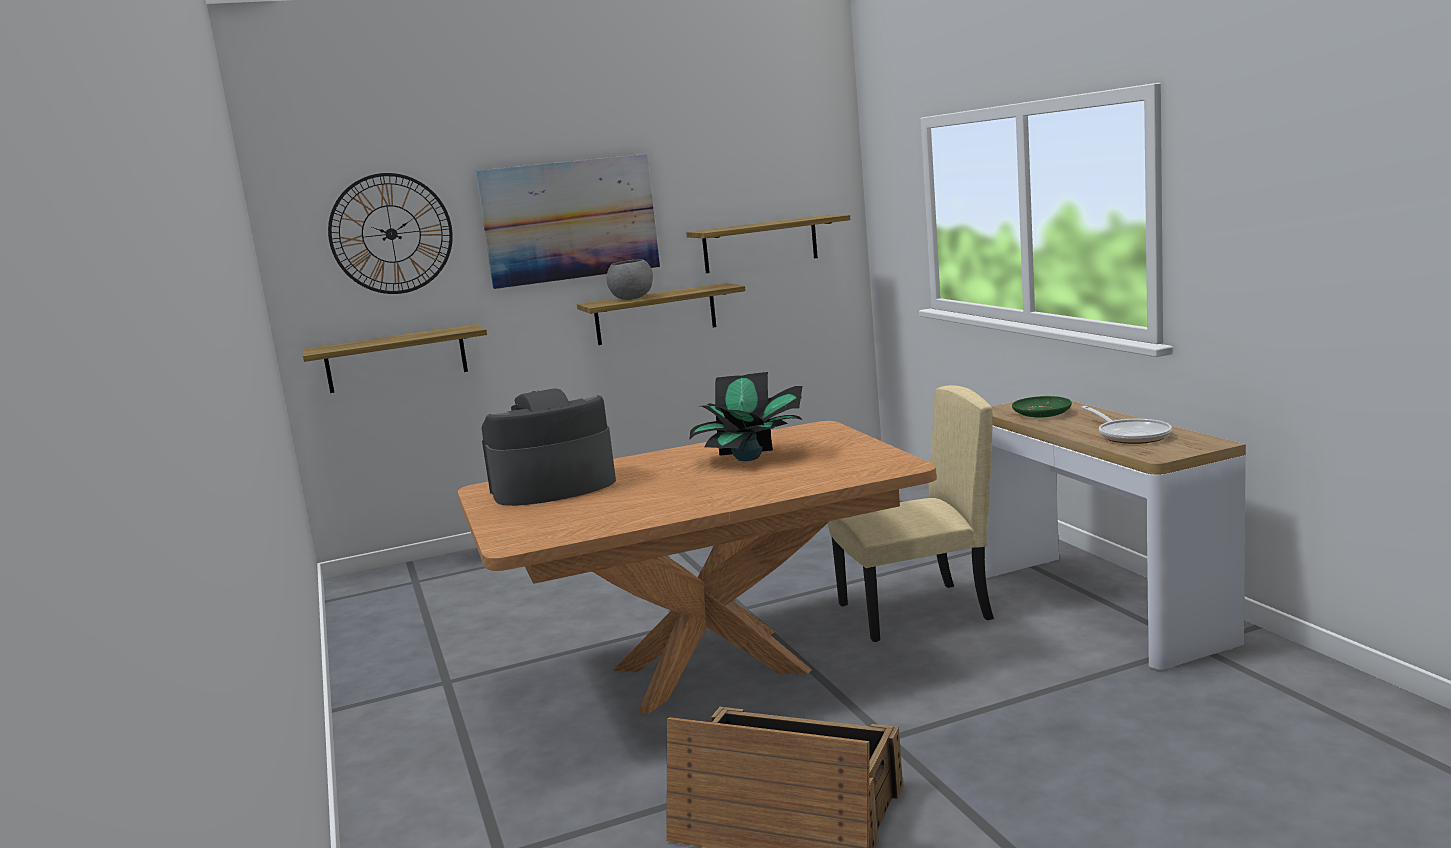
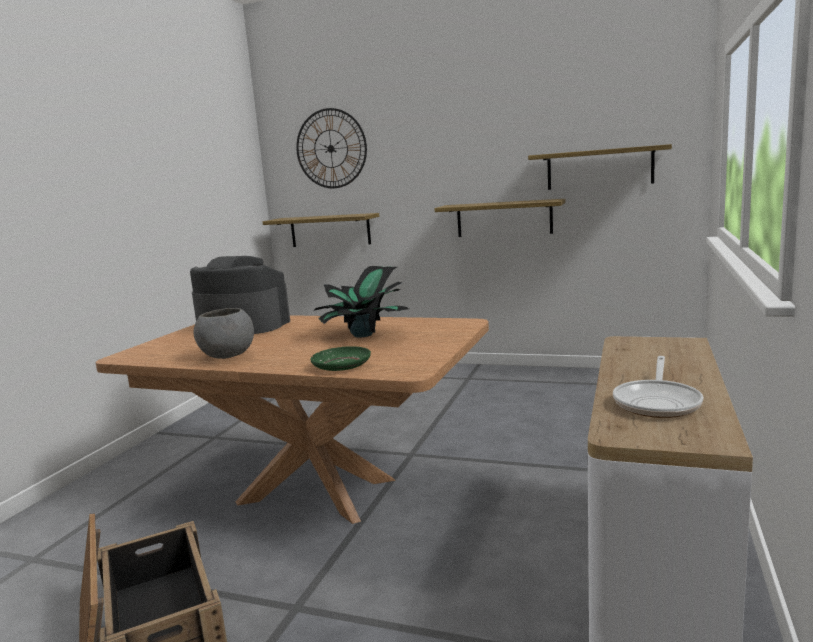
camera: 40 degrees right, 0 degrees up
(570, 220) = (445, 143): picture -> none
(632, 299) = (475, 204): grey bowl -> grey bowl (227, 356)
(914, 612) = (502, 508): beige chair -> none
(1042, 414) = (646, 355): green plate -> green plate (342, 366)

